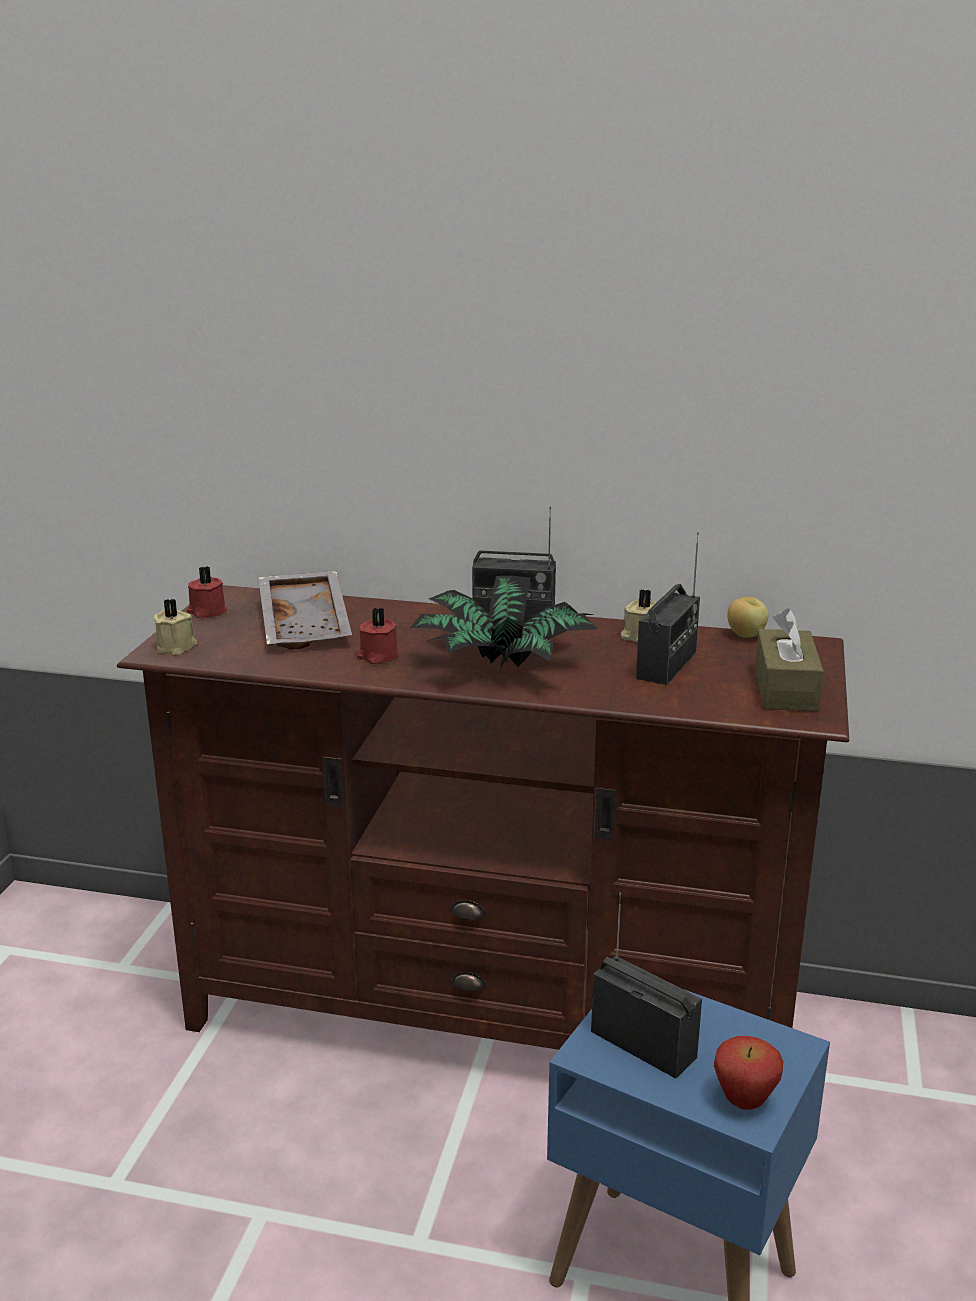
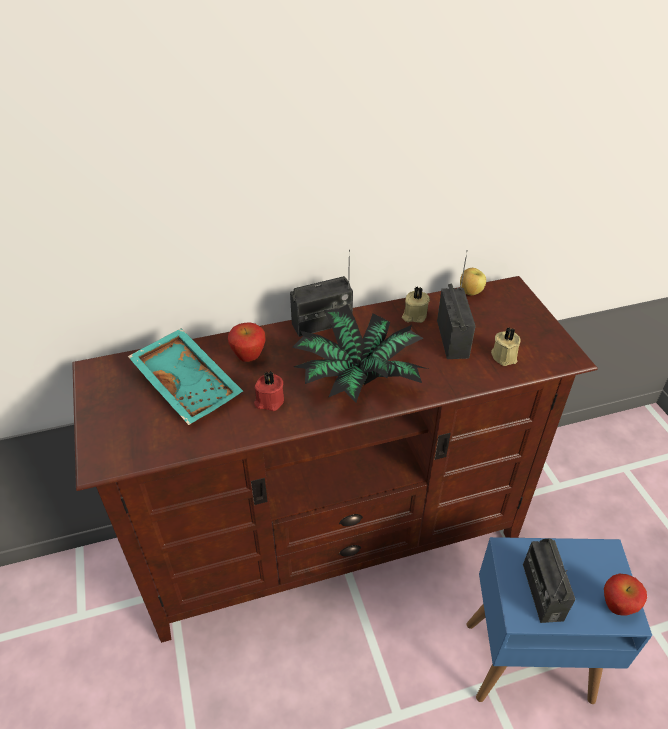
camera: 30 degrees left, 20 degrees up
(177, 647) = (111, 450): beige candle -> beige candle (505, 356)
(206, 612) = (98, 397): red candle -> none
(307, 625) = (189, 384): grey tray -> turquoise tray
(395, 622) = (249, 358): none -> apple
(643, 1044) = (542, 592): radio -> radio turned 105 degrees counterclockwise
(785, 688) = (532, 335): brown tissue box -> none

